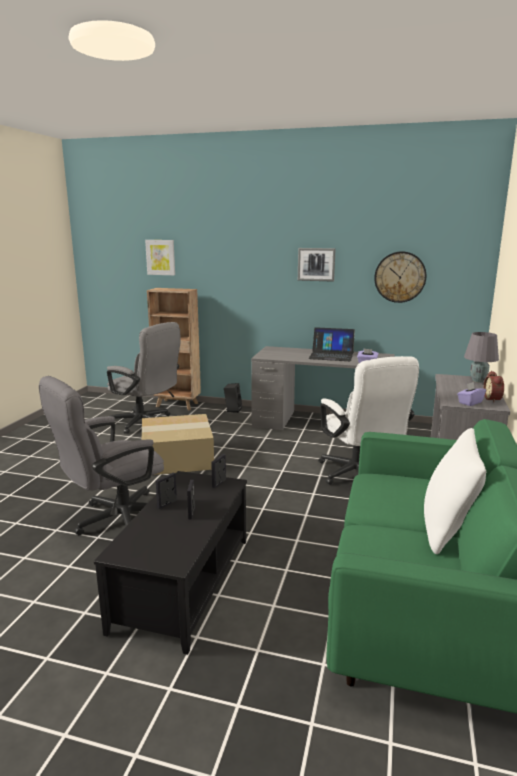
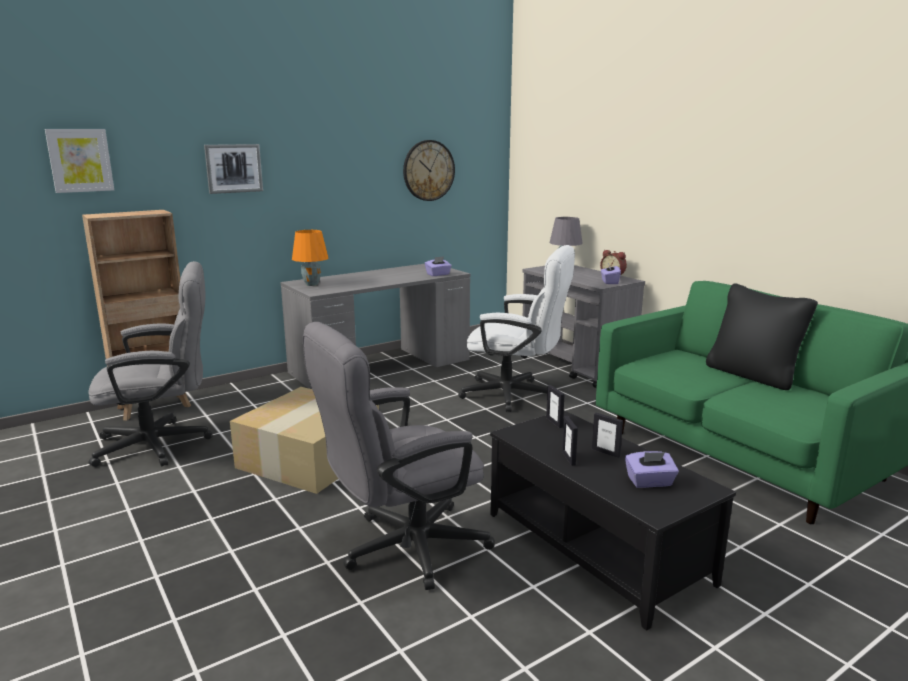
camera: 50 degrees left, 0 degrees up
(114, 520) = (402, 549): grey office chair -> grey office chair turned 60 degrees clockwise
(161, 540) = (650, 482): none -> purple tissue box
(233, 409) = (249, 386): black speaker -> none
(274, 351) = (312, 284): none -> orange table lamp
(316, 264) = (336, 160): picture -> picture (233, 168)
(331, 355) = (384, 275): laptop -> none
(447, 529) = (752, 375): white pillow -> black pillow

